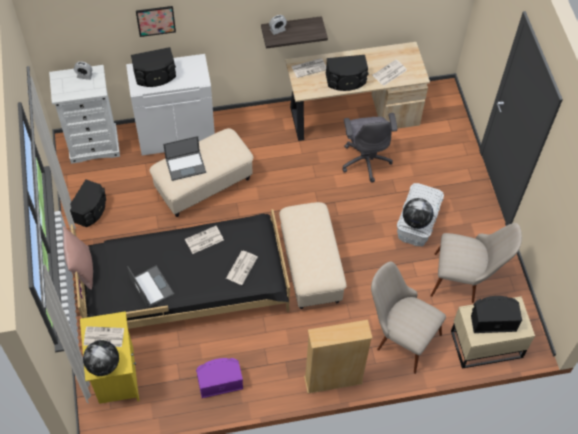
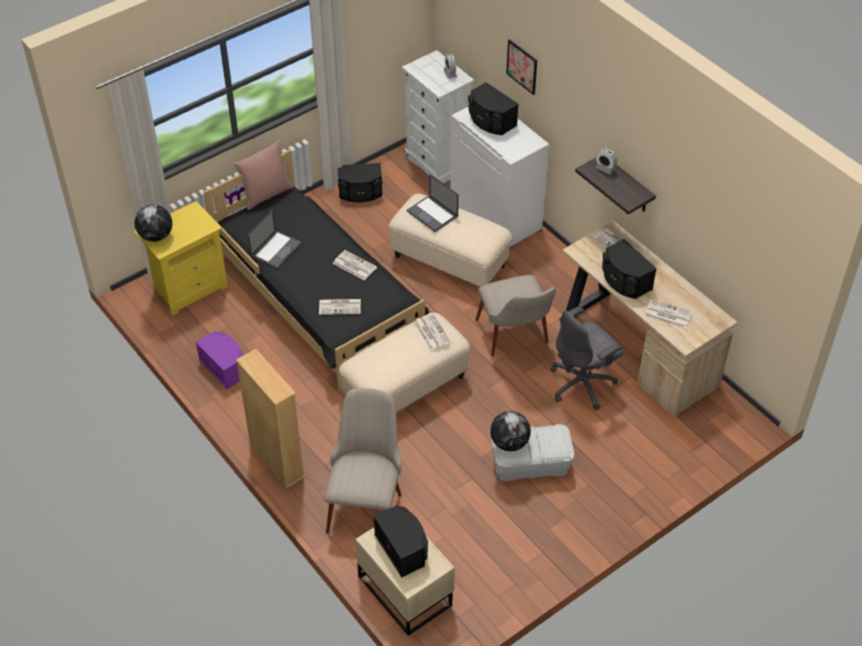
camera: 65 degrees right, 10 degrees down
(103, 337) = (185, 224): newspaper -> newspaper (431, 332)
(465, 279) = (482, 538): beige chair -> beige chair (516, 340)

